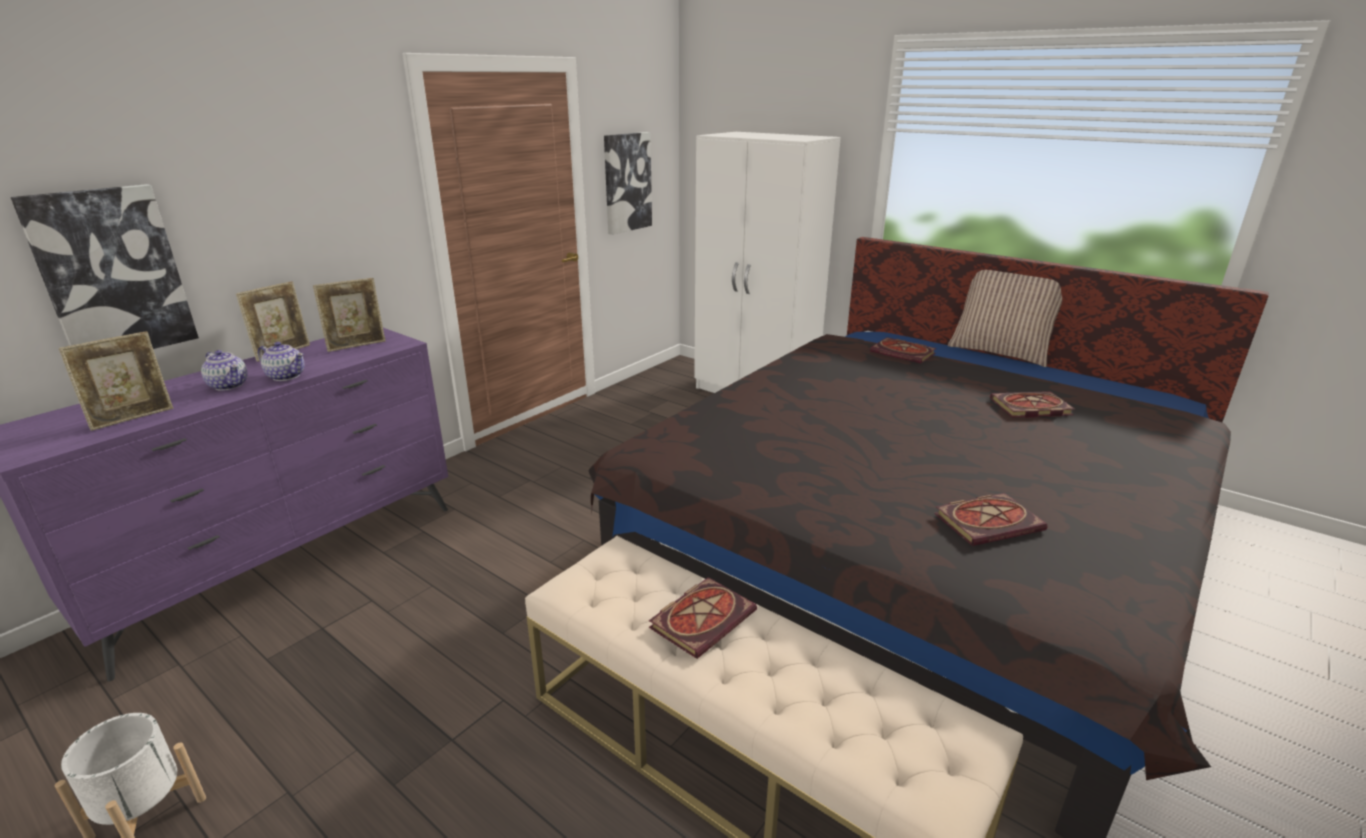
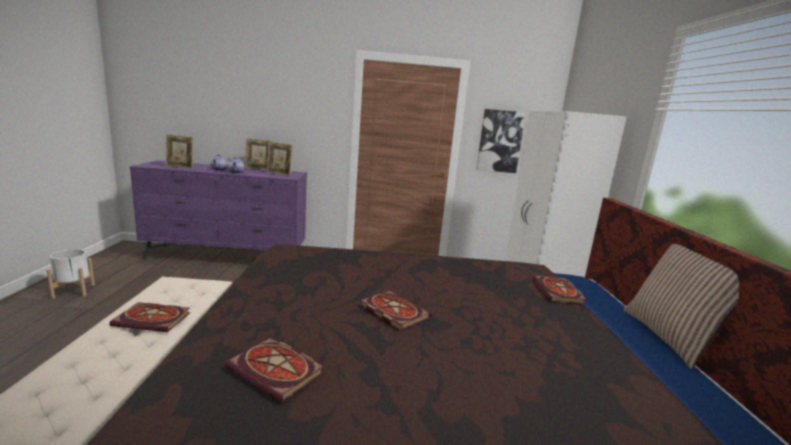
camera: 50 degrees right, 10 degrees down
(112, 273) = (213, 120): picture -> none
(1029, 408) = (551, 366): book -> book (392, 312)

